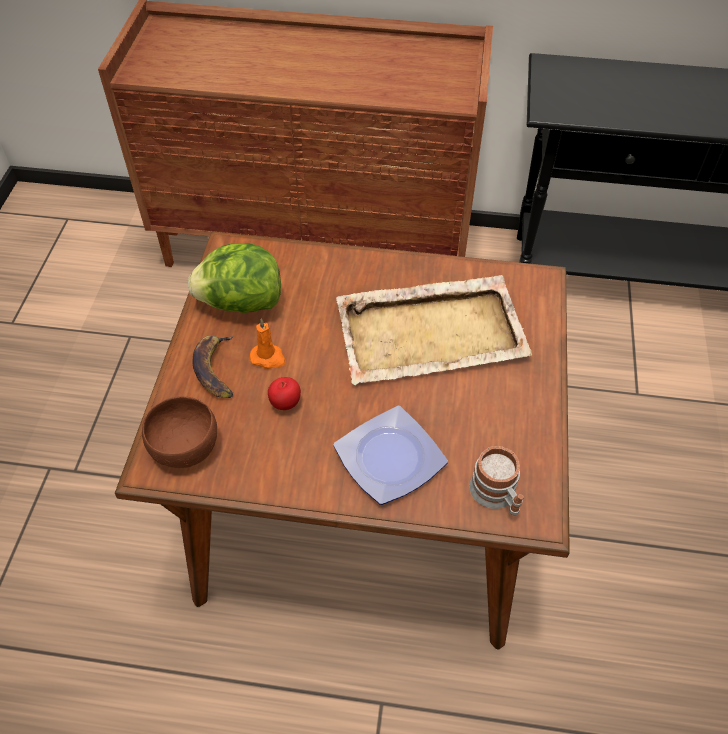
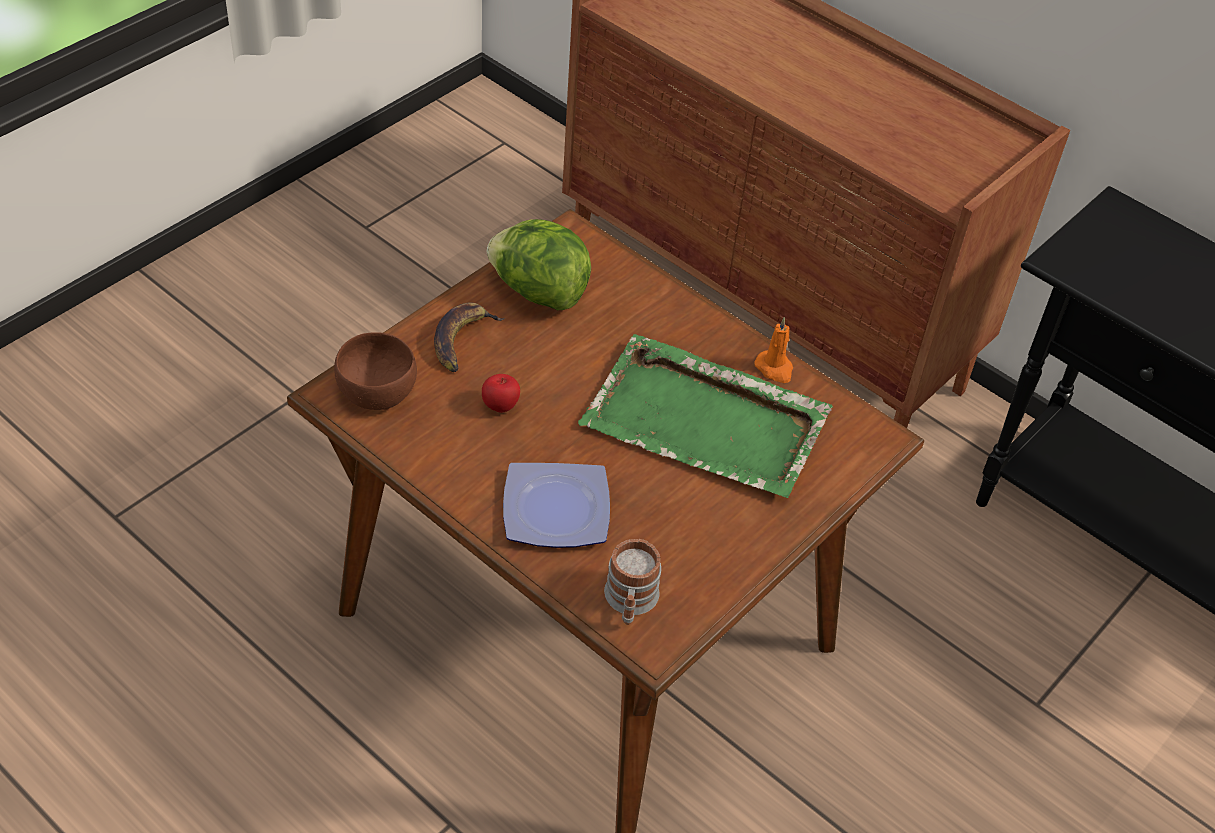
camera: 30 degrees right, 5 degrees down
(268, 358) = (520, 357): orange candle -> orange candle (775, 369)
(432, 332) = (707, 423): beige tray -> green tray

